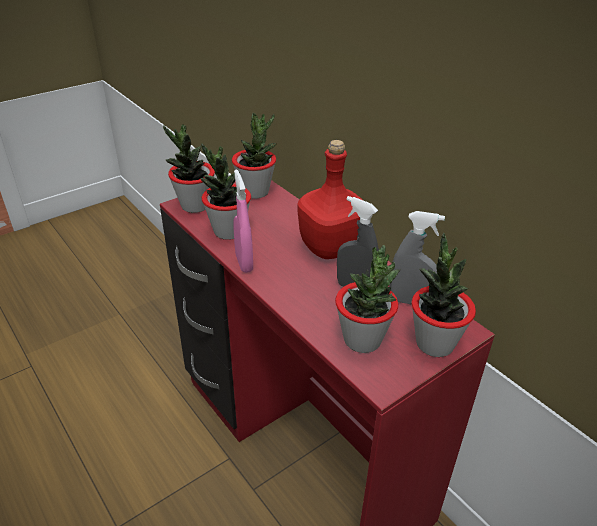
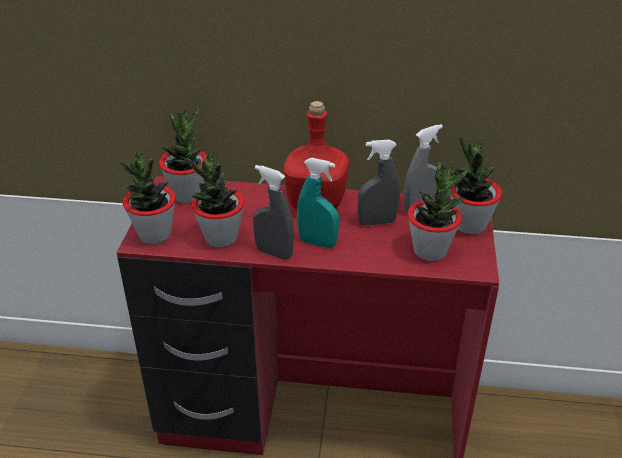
camera: 45 degrees left, 0 degrees up
(244, 263) = (274, 253): pink spray bottle -> grey spray bottle
(285, 275) = (317, 243): none -> turquoise spray bottle

